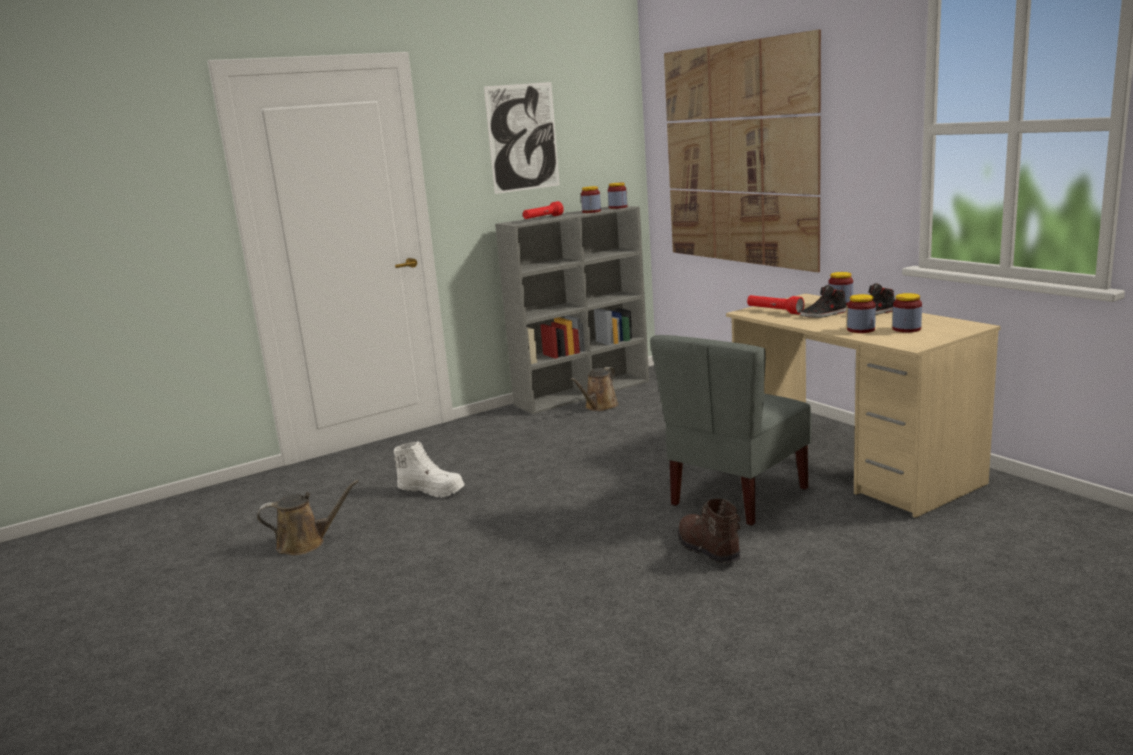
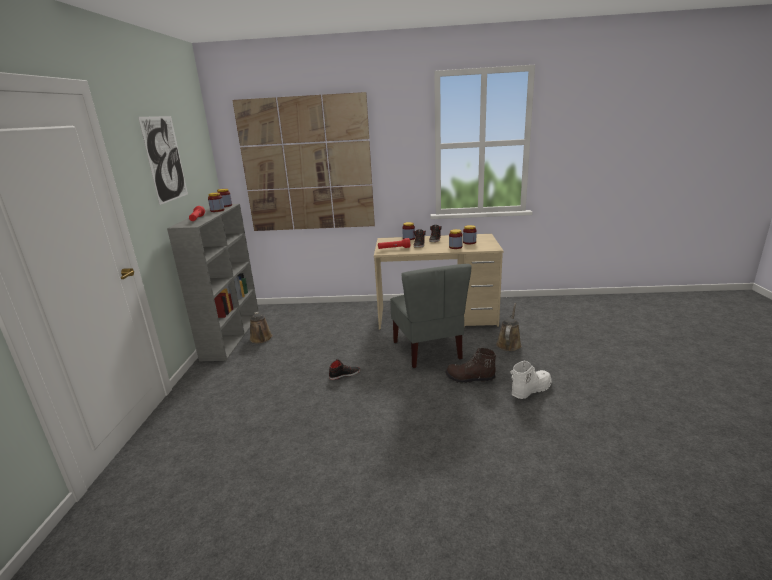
camera: 55 degrees left, 5 degrees up
(306, 543) = (253, 532): brown watering can -> brown watering can (509, 343)
(432, 490) = (266, 437): white boot -> white boot (530, 390)
(594, 475) = (344, 374): none -> black shoe

